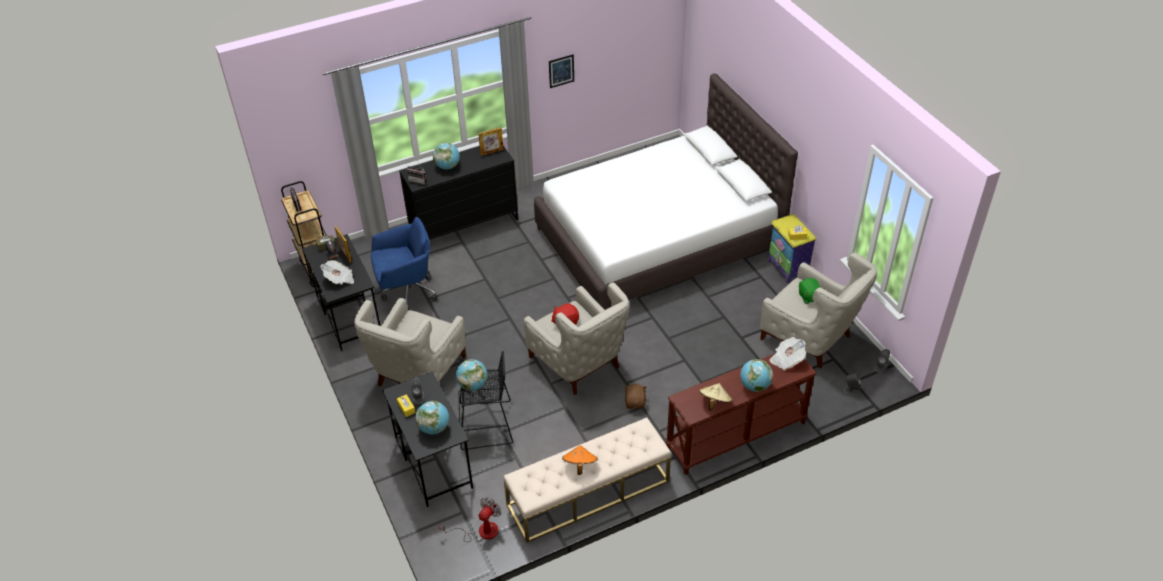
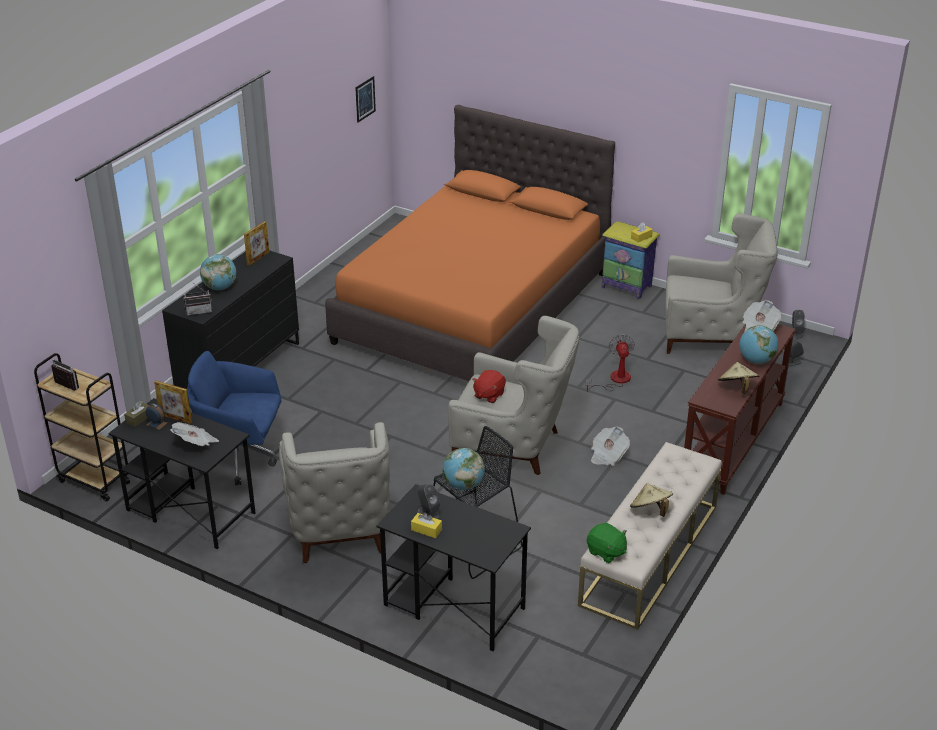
camera: 35 degrees left, 10 degrees down
(407, 294) = (241, 461): blue office chair -> blue office chair turned 120 degrees counterclockwise
(434, 428) = (480, 533): globe -> none
(480, 531) = (578, 644): fan -> fan (614, 380)
(561, 71) = (293, 144): picture -> picture (365, 99)
(579, 465) = (650, 510): orange hat -> beige hat
(635, 402) = (607, 455): brown plush toy -> newspaper
(659, 239) = (474, 307): white bed -> orange bed
(809, 297) = (699, 285): green plush toy -> green plush toy (606, 552)

